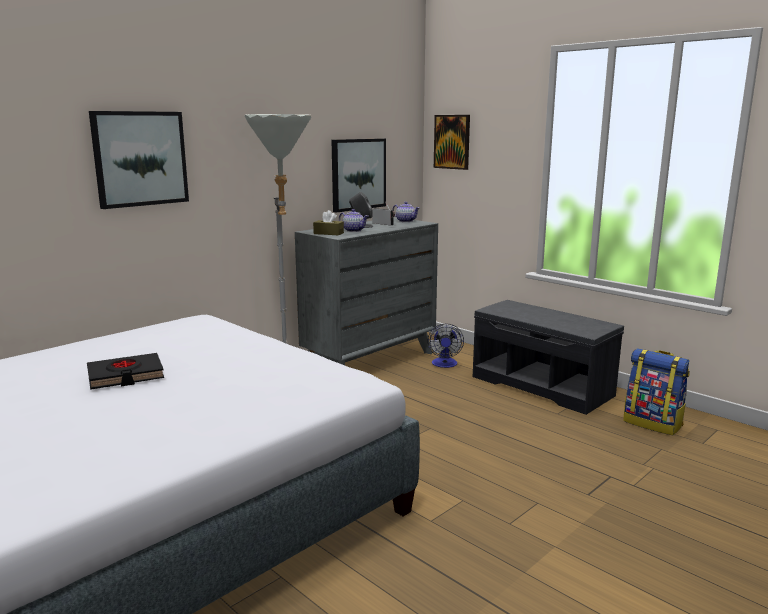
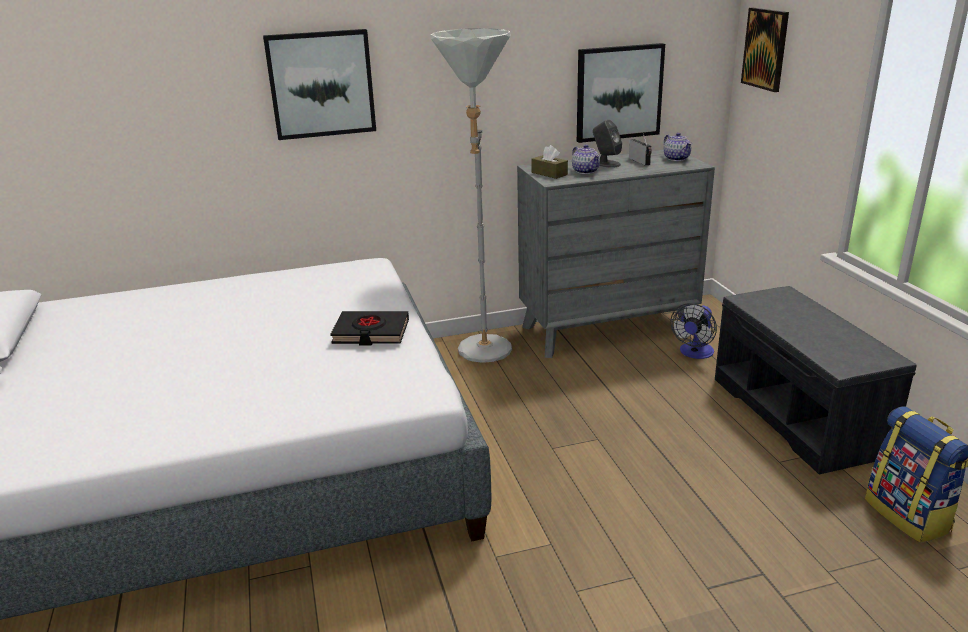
camera: 30 degrees right, 10 degrees up
(125, 376) = (233, 329): black book -> black book (371, 333)

